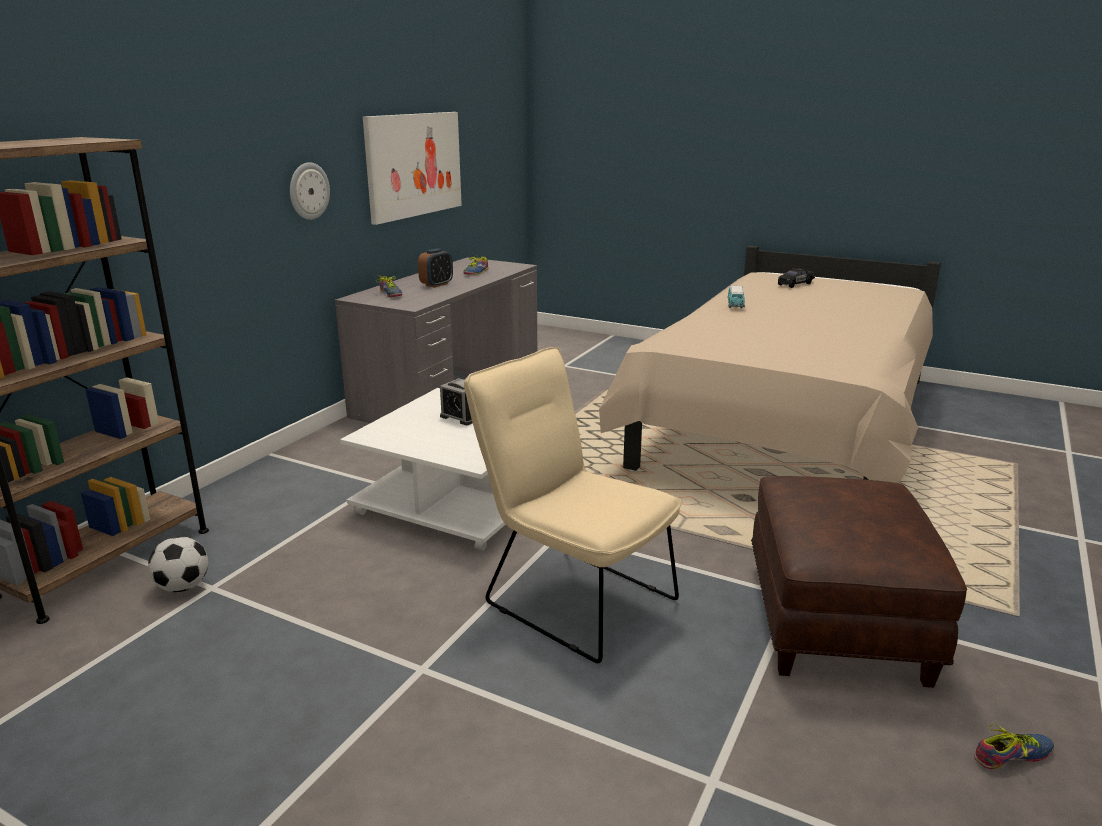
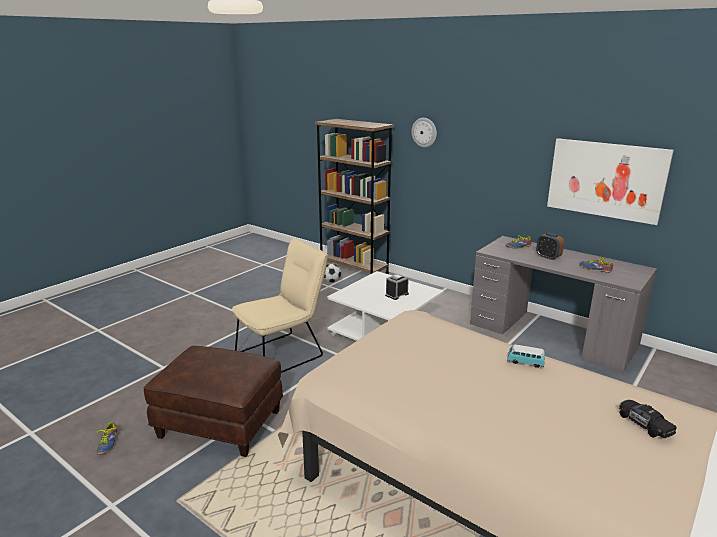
camera: 100 degrees right, 0 degrees up
(308, 191) = (501, 172): wall clock -> wall clock (424, 132)

